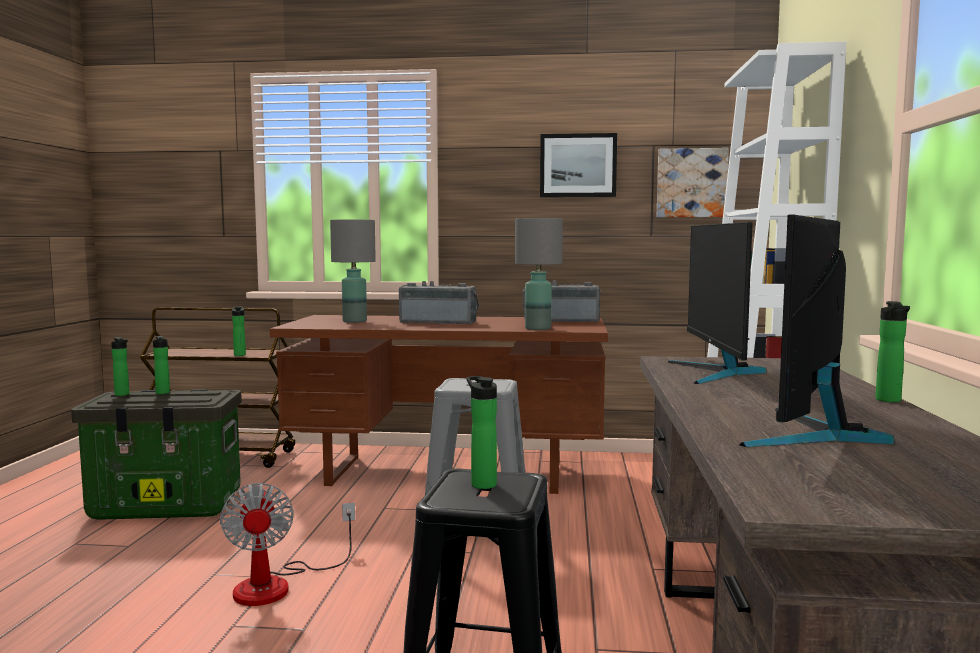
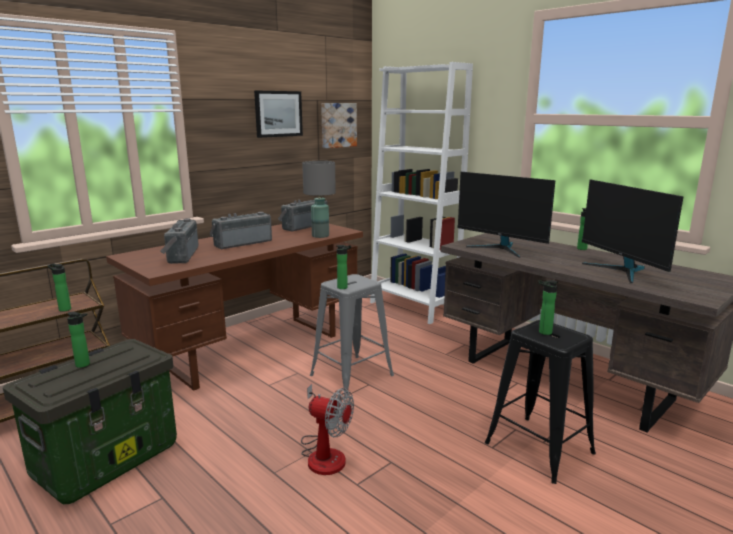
camera: 50 degrees left, 10 degrees up
(122, 395) = (49, 380): bottle -> bottle (344, 287)
(354, 321) = (180, 255): grey table lamp -> radio

